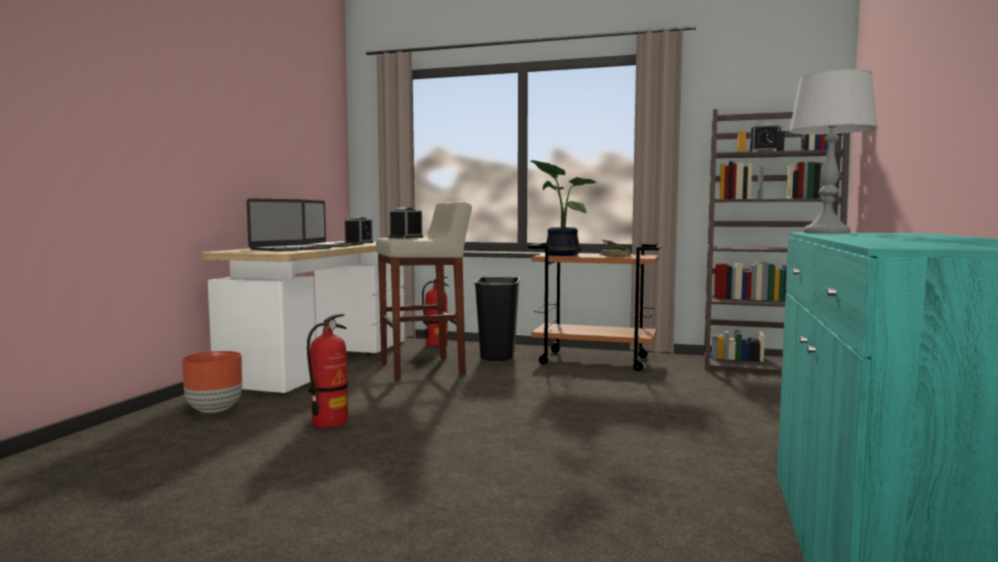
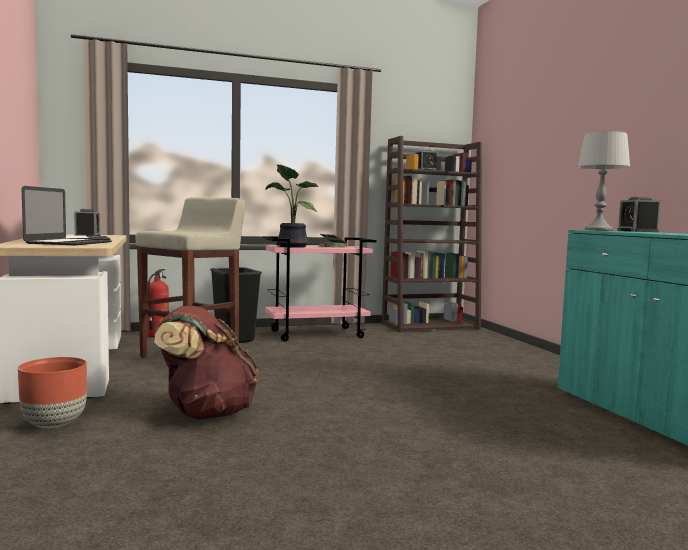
camera: 35 degrees left, 0 degrees up
(330, 423) = (206, 413): fire extinguisher -> brown backpack
(406, 237) = (179, 231): alarm clock -> alarm clock (637, 231)
(595, 360) = (317, 334): brown cart -> pink cart

